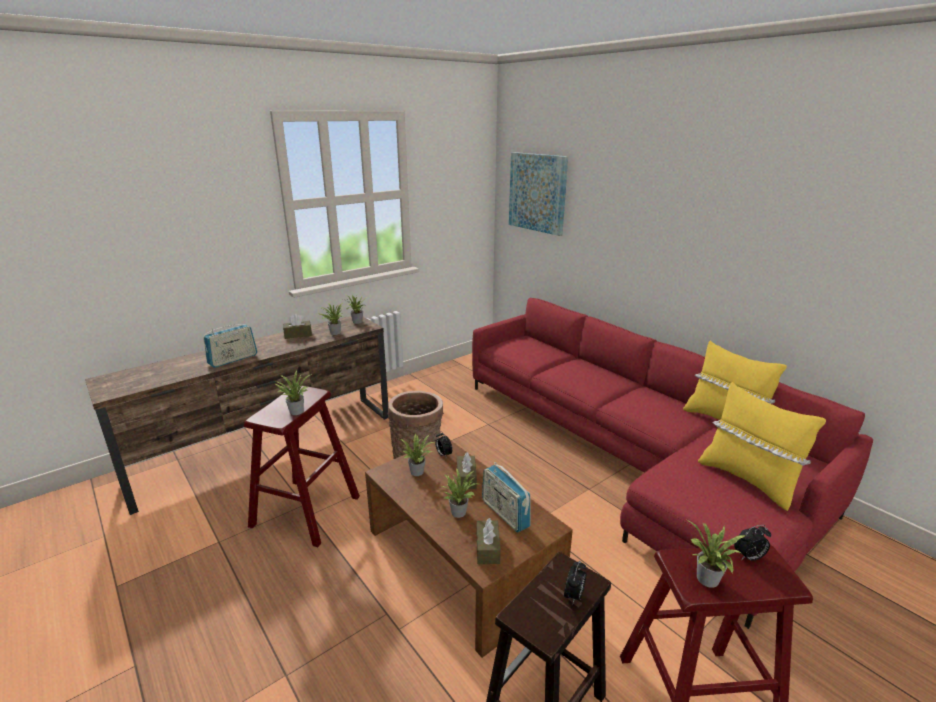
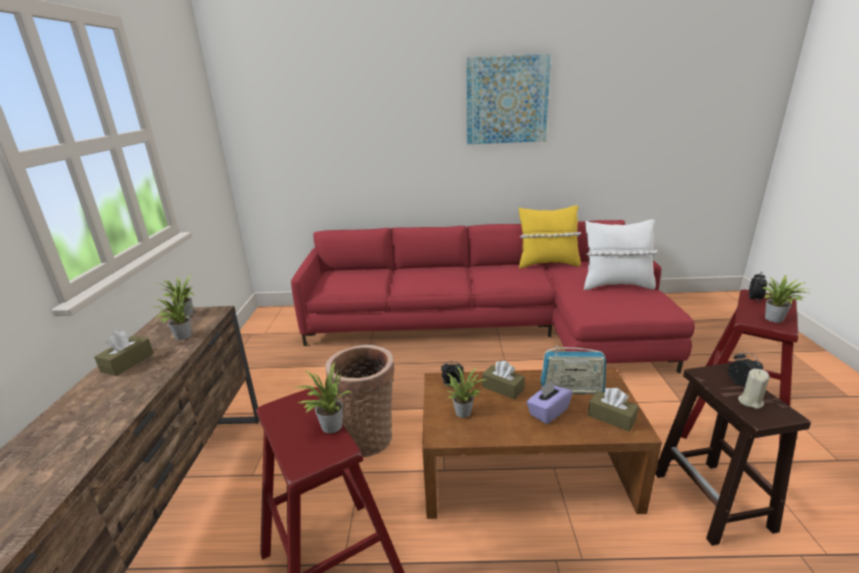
camera: 50 degrees left, 0 degrees up
(233, 359) = (83, 442): radio -> none
(459, 511) = (548, 412): potted plant -> purple tissue box
(537, 192) = (288, 120): picture -> picture (506, 100)
(543, 606) = (750, 401): none -> beige candle
(747, 480) = (615, 285): yellow pillow -> white pillow

